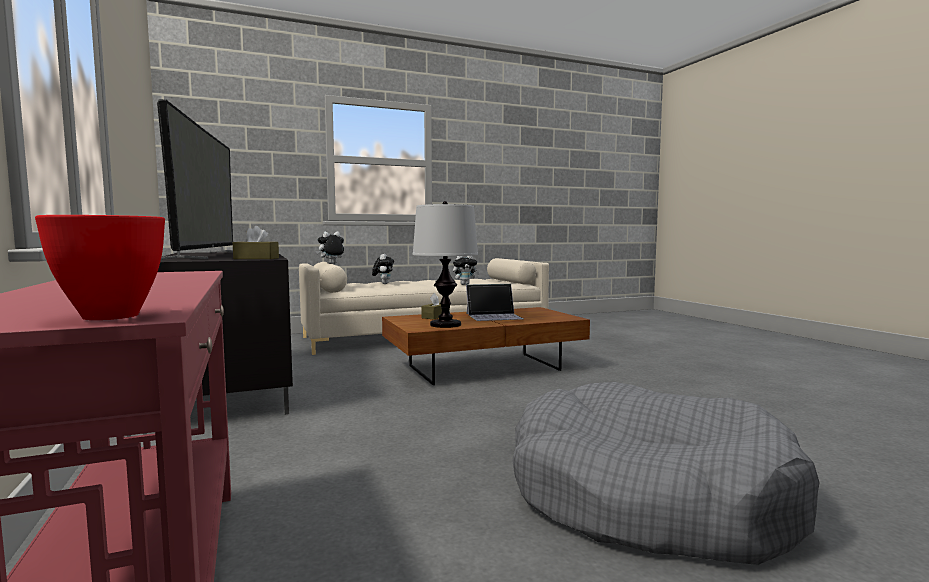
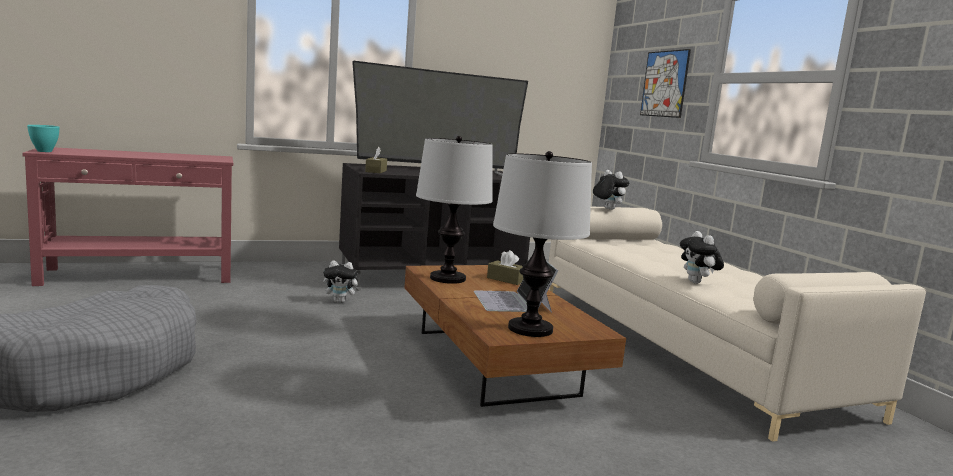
camera: 90 degrees right, 5 degrees up
(109, 316) = (43, 151): red bowl -> turquoise bowl
(264, 159) = (664, 84): none -> picture
(383, 284) = (665, 252): plush toy -> plush toy (341, 301)
(549, 315) = (530, 329): none -> table lamp

